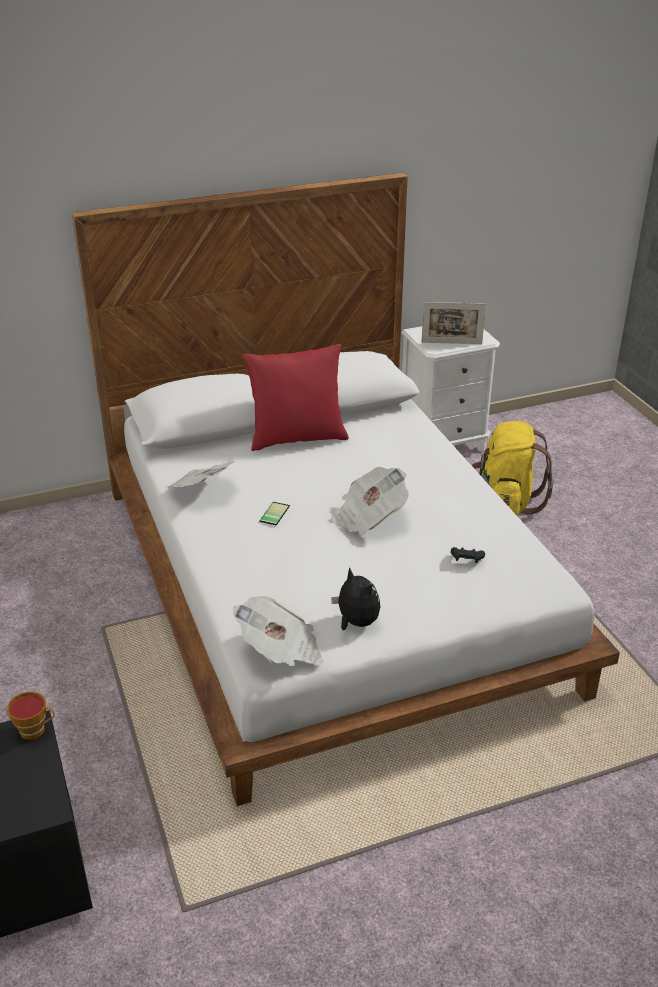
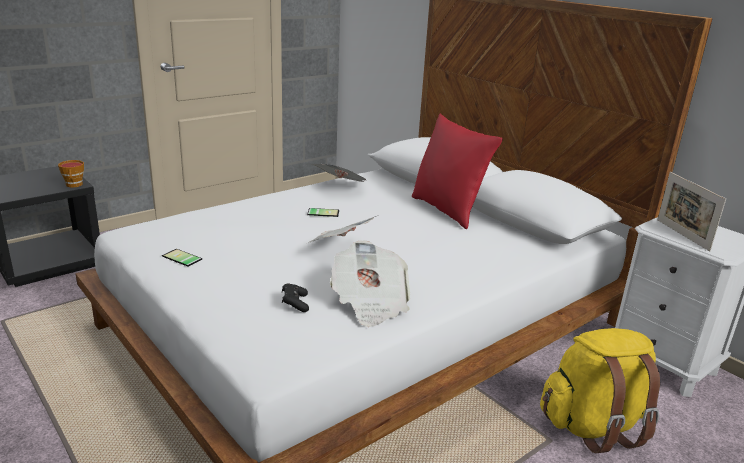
camera: 70 degrees right, 10 degrees down
(280, 650) = (142, 235): newspaper -> newspaper (370, 303)
(356, 622) = (180, 258): plush toy -> phone

